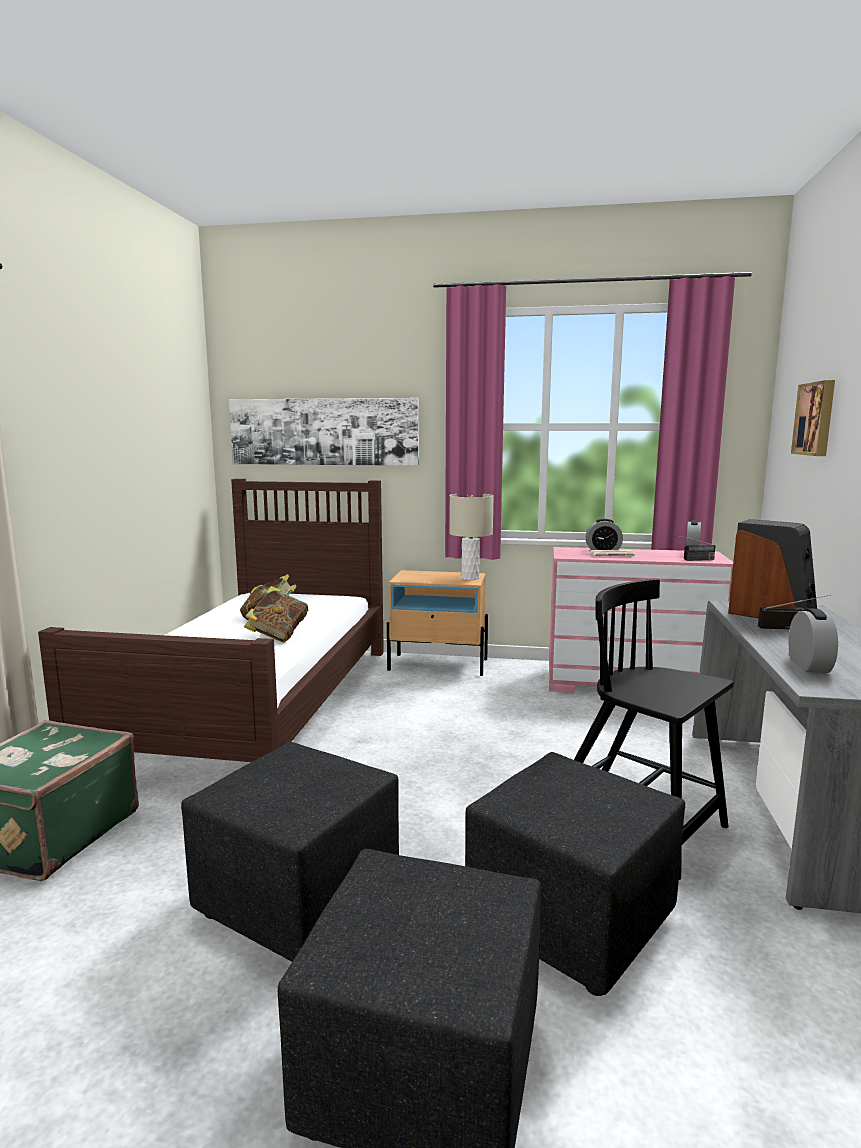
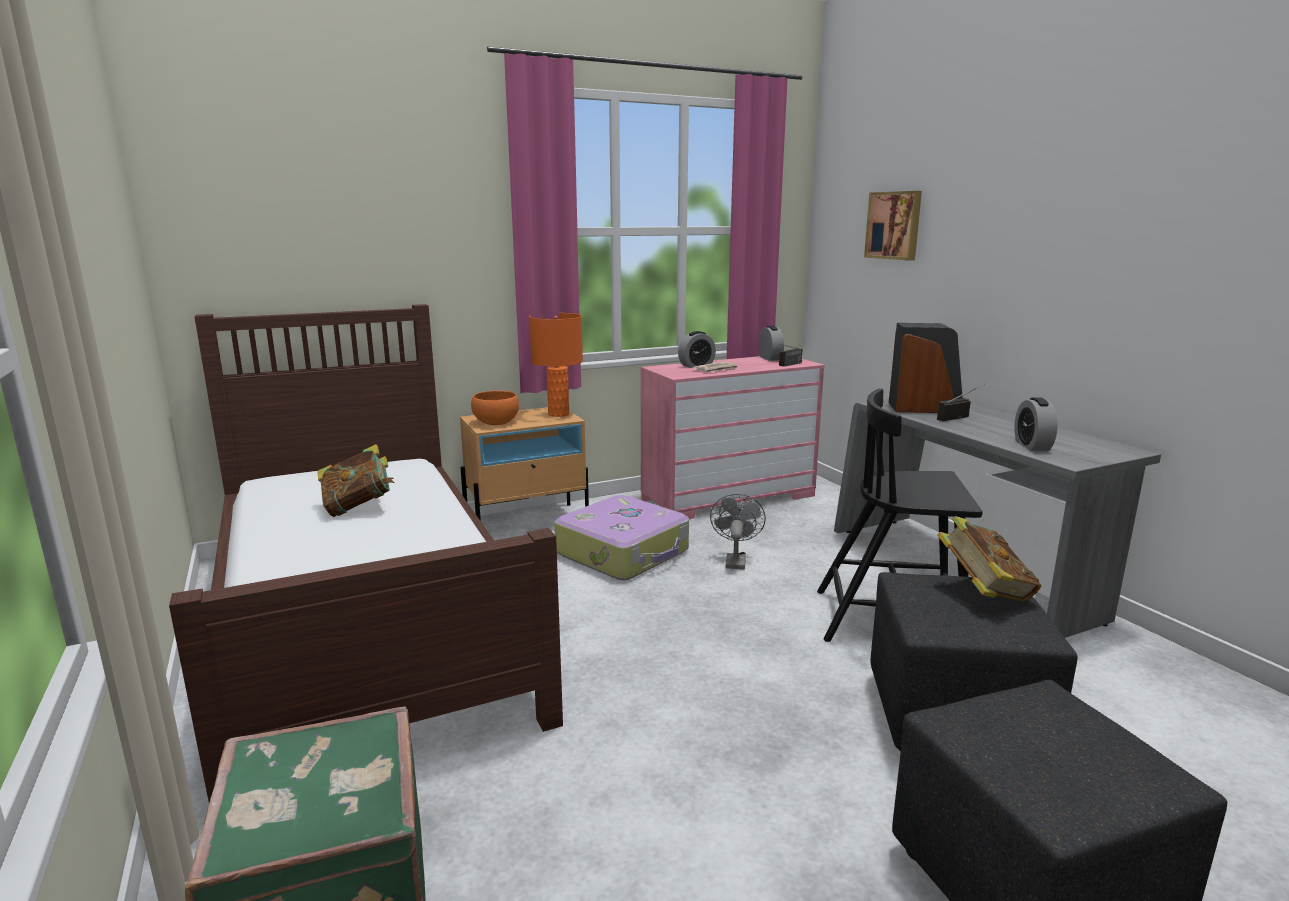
camera: 35 degrees left, 5 degrees up
(278, 636) = (419, 528): book -> book (983, 592)
(301, 901) = (741, 811): black ottoman -> none
(323, 432) = (336, 241): picture -> none
(415, 577) = (495, 422): none -> orange bowl
(470, 578) = (558, 414): beige table lamp -> orange table lamp
(478, 703) = (624, 552): none -> suitcase
(561, 733) = (735, 560): none -> grey fan
(809, 665) = (1032, 446): alarm clock -> alarm clock turned 150 degrees counterclockwise

